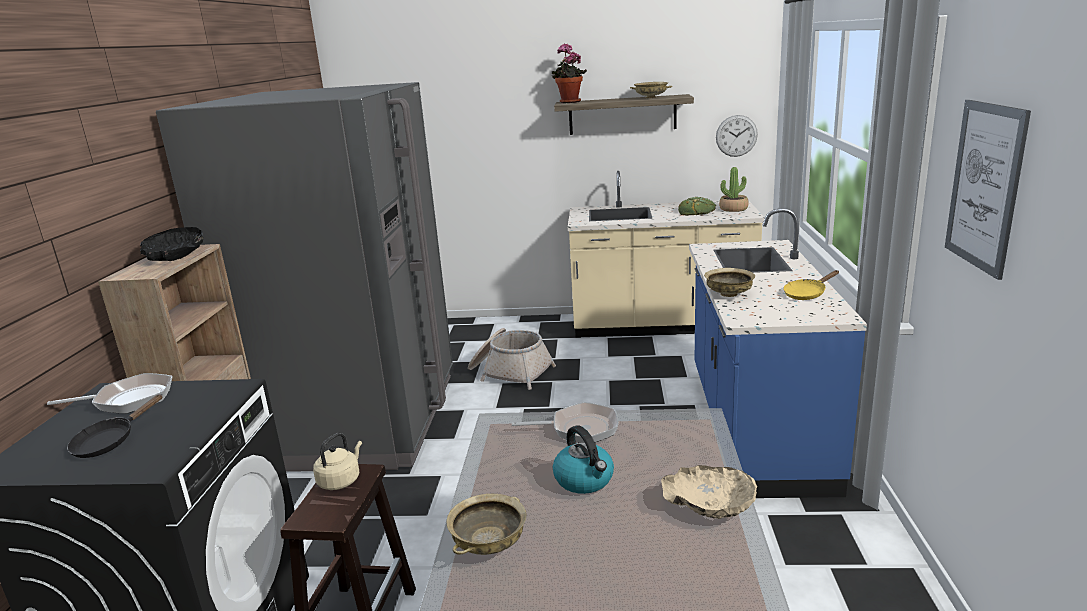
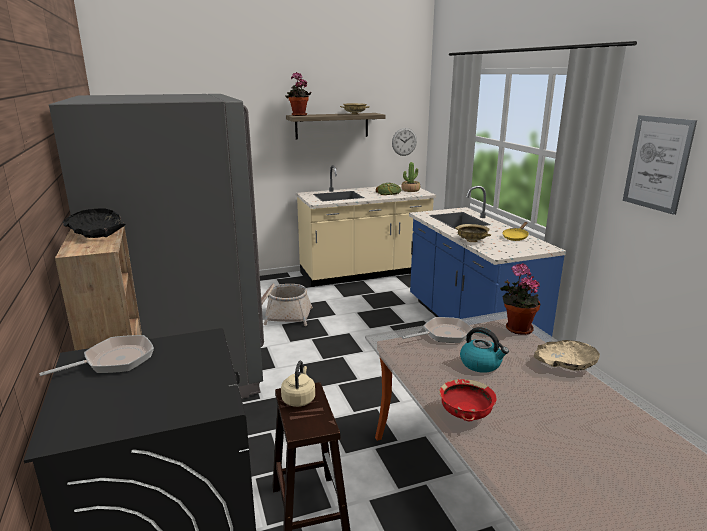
camera: 25 degrees left, 0 degrees up
(110, 442) = (145, 394): black frying pan -> none
(489, 543) = (465, 413): beige bowl -> red bowl
(694, 437) = (516, 328): none -> potted plant

